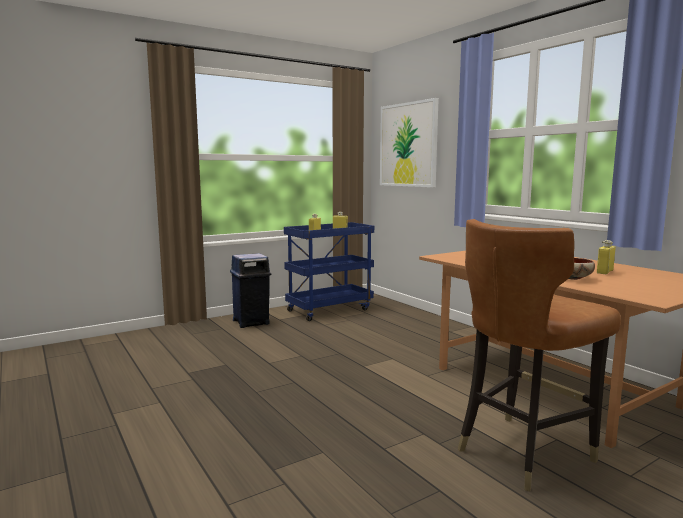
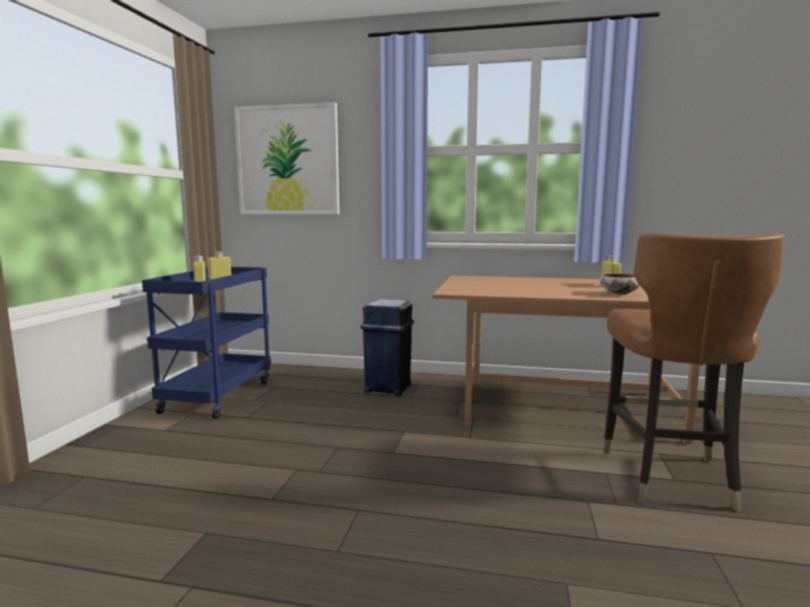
camera: 45 degrees left, 0 degrees up
(252, 322) = (124, 448): blue trash can -> blue trash can (388, 388)

